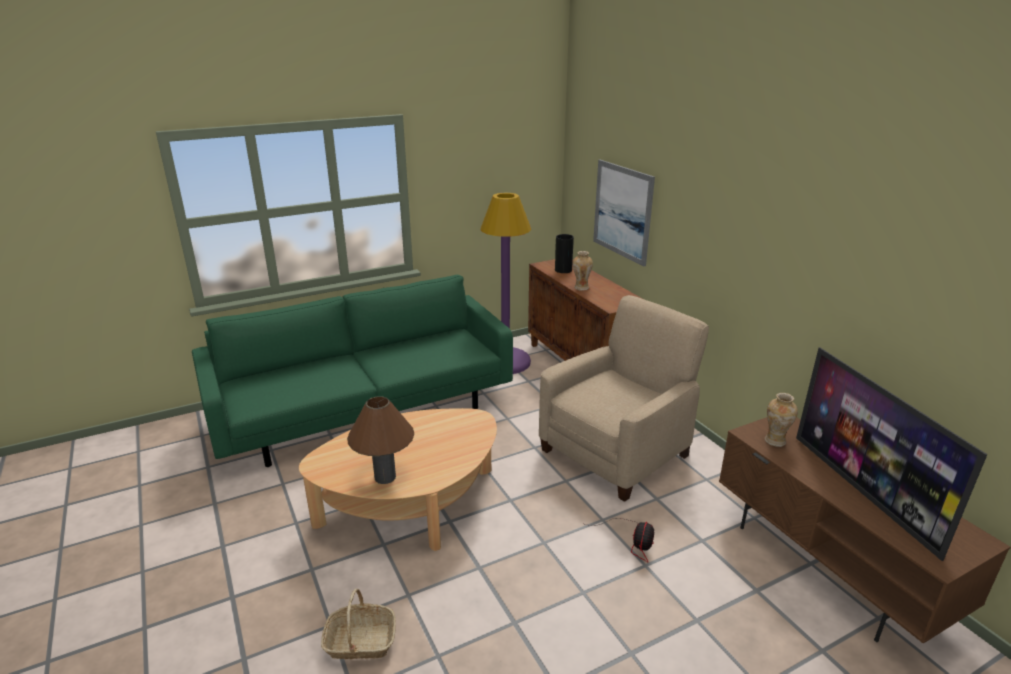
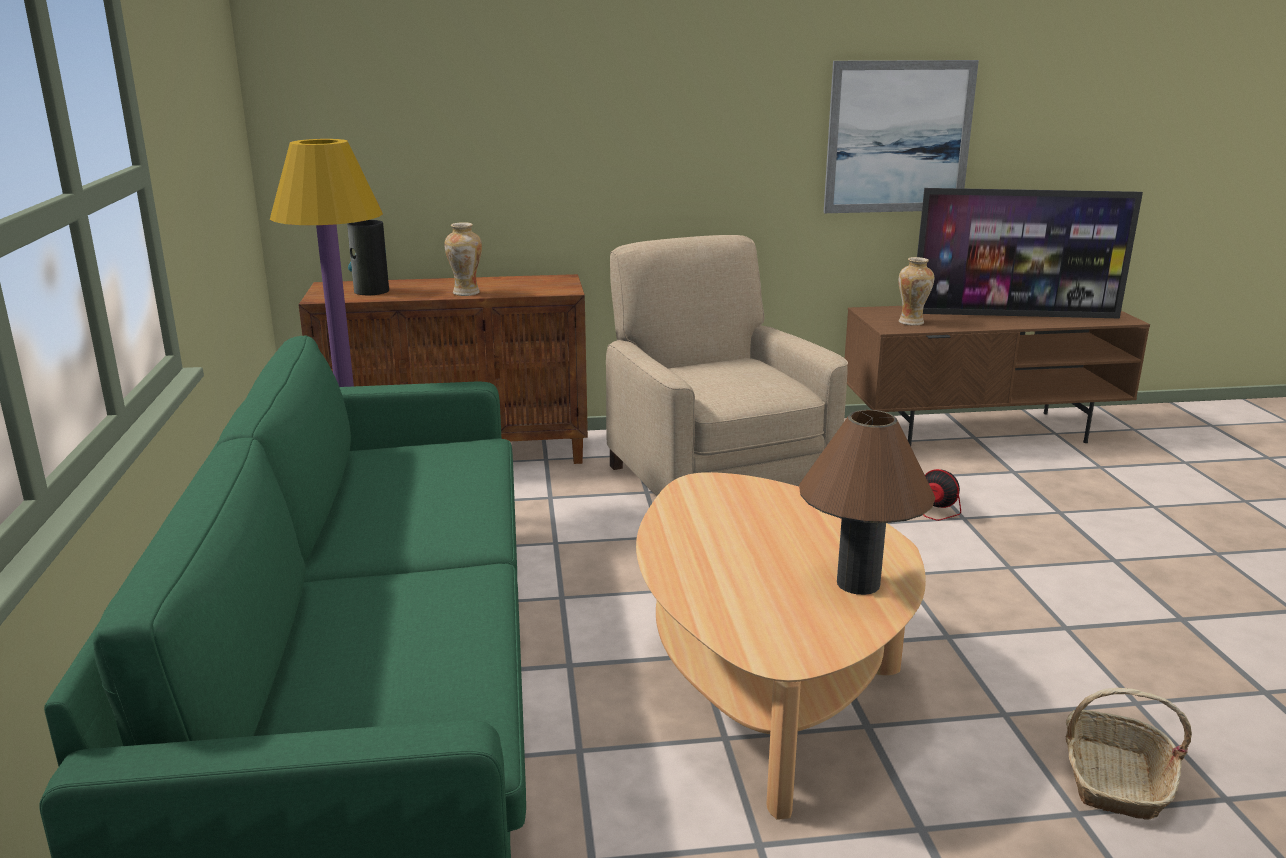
camera: 70 degrees left, 5 degrees down
(622, 211) = (461, 145): picture -> picture (898, 137)

